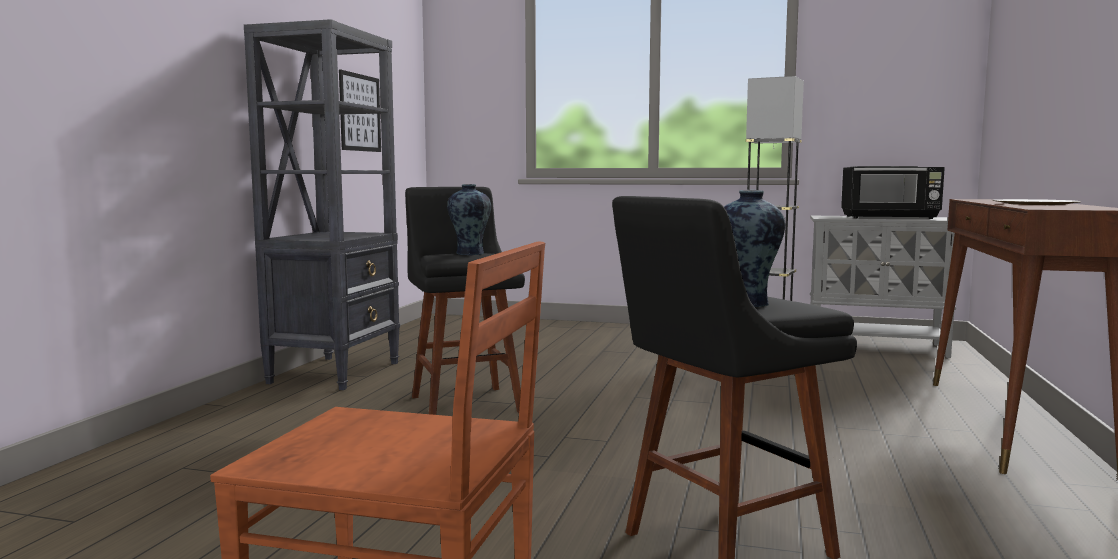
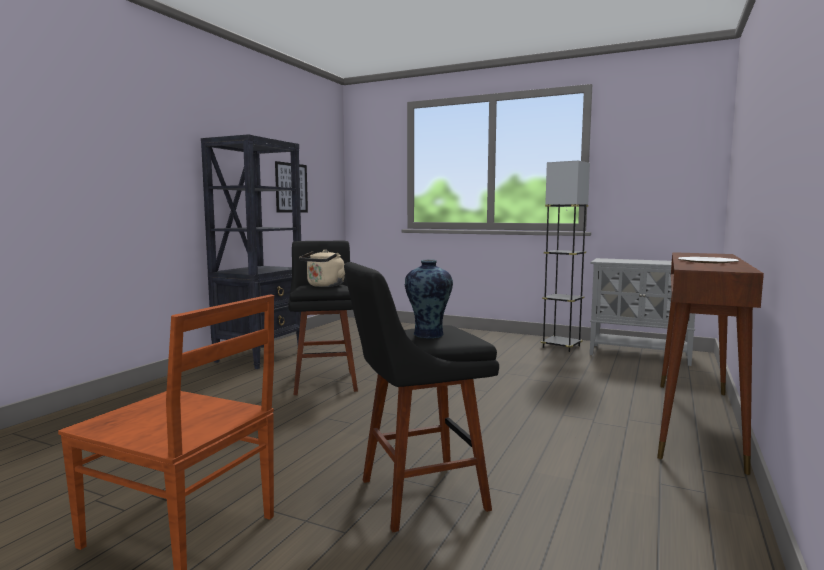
camera: 10 degrees right, 0 degrees up
(469, 254) = (324, 286): vase -> beige kettle
(890, 217) = (650, 261): black microwave -> none

